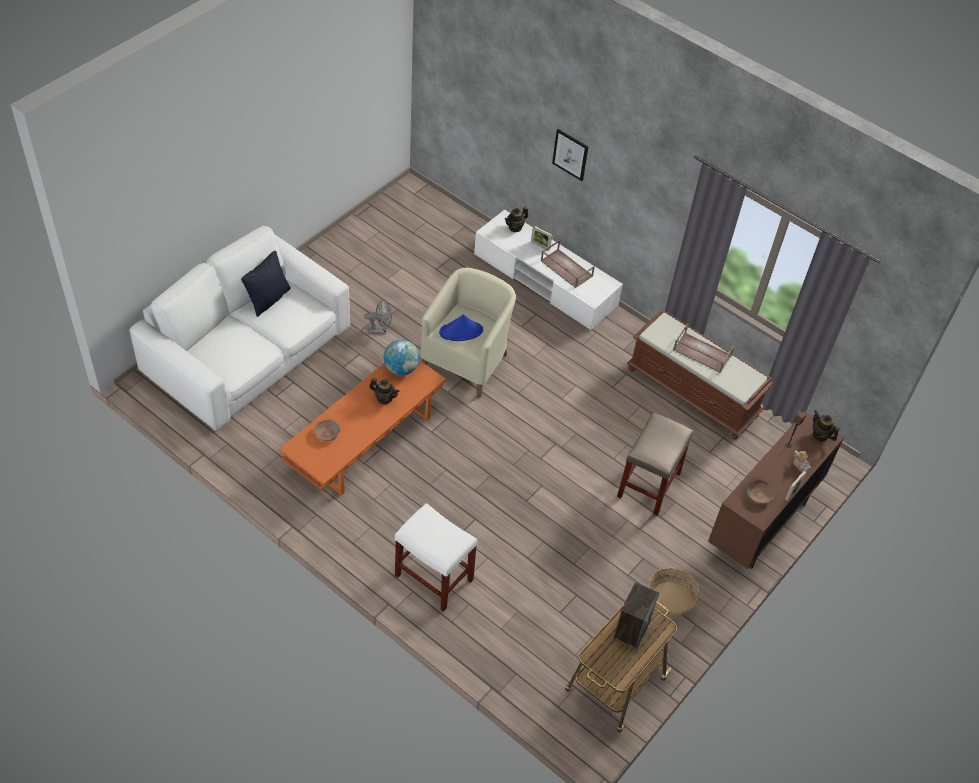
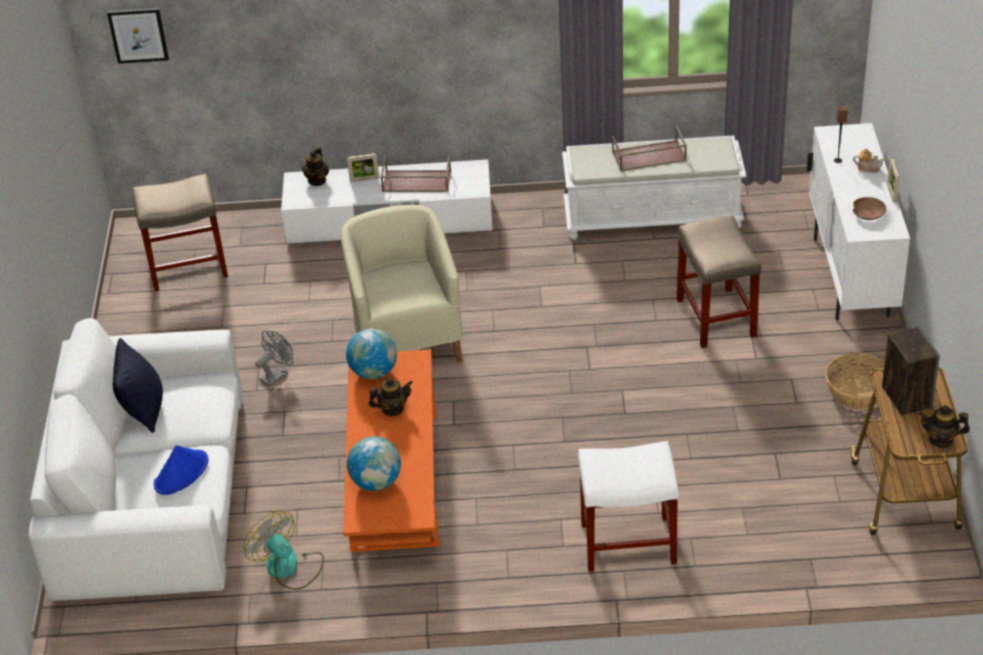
camera: 35 degrees left, 10 degrees down
(260, 445) = (289, 568): none -> fan
(326, 434) = (376, 482): brown bowl -> globe
(410, 230) = (186, 268): none -> beige stool
(461, 331) = (401, 291): blue hat -> blue hat (181, 473)
(570, 154) = (361, 33): picture -> picture (138, 35)
(693, 392) = (653, 216): brown bench -> white bench
(761, 524) = (850, 277): brown cabinet -> white cabinet
(820, 435) = (852, 135): teapot -> teapot (941, 439)

